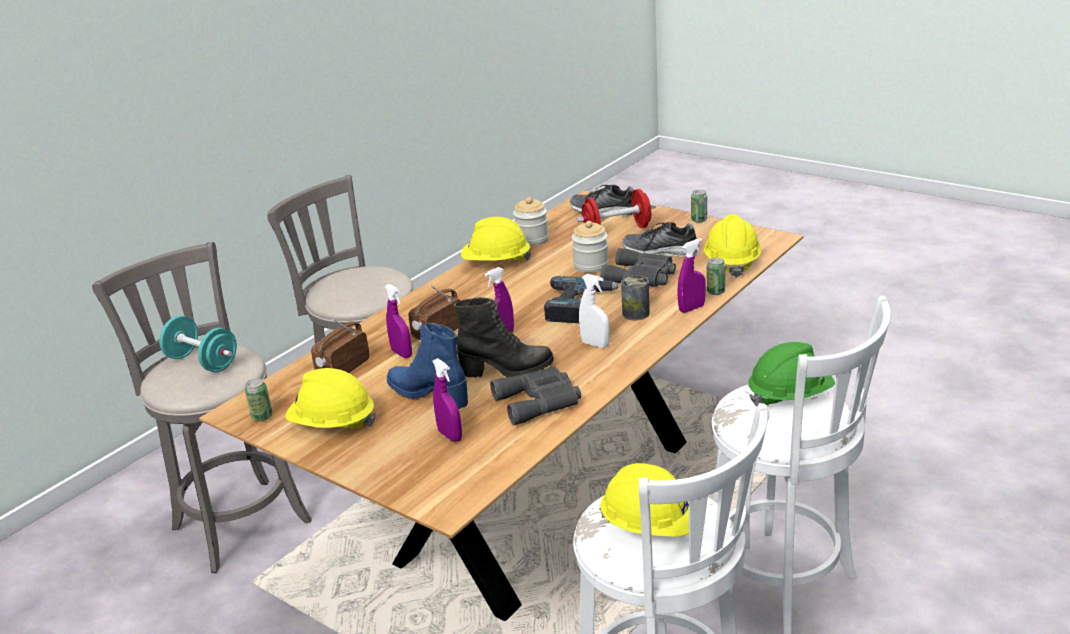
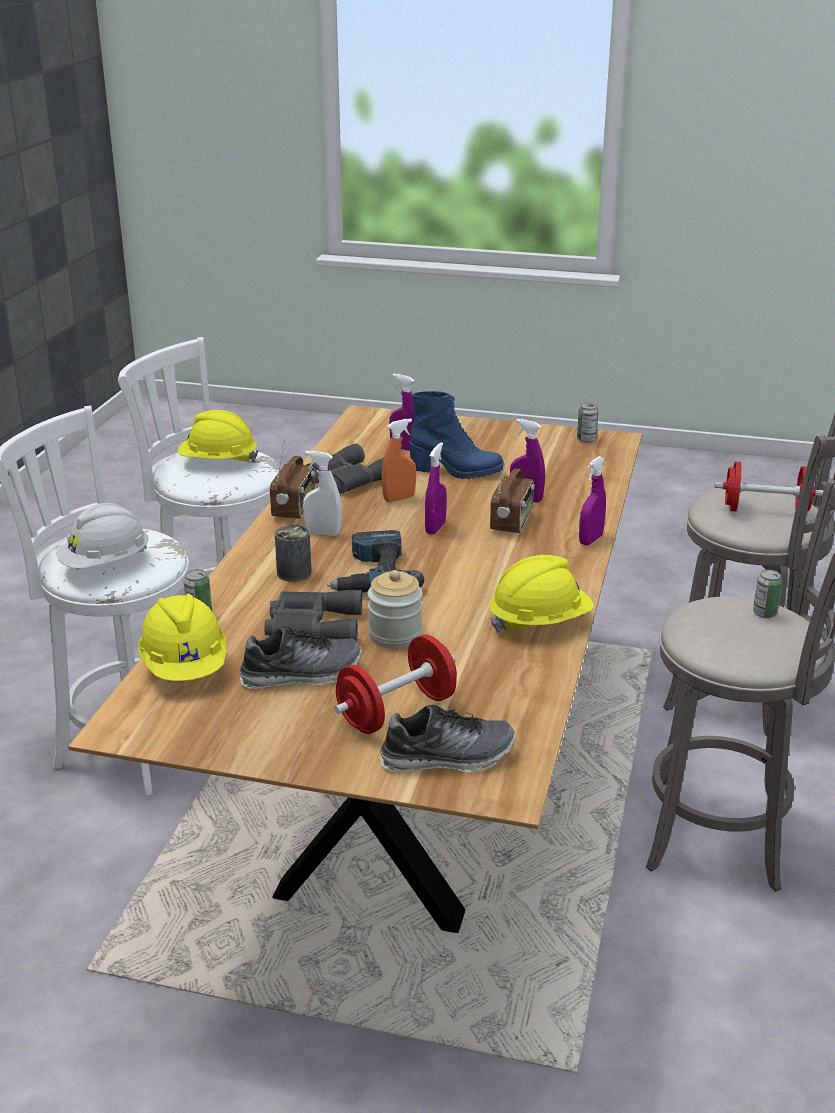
camera: 155 degrees right, 0 degrees up
(202, 362) = (765, 511): turquoise dumbbell -> red dumbbell
(333, 424) = (516, 443): yellow hard hat -> none
(342, 368) = (569, 480): radio -> radio (294, 508)
(507, 370) = (399, 498): black boot -> orange spray bottle
(532, 240) = (525, 671): jar -> none
(691, 308) = (226, 588): purple spray bottle -> purple spray bottle (590, 540)
(699, 220) = (260, 759): can -> can (764, 613)
(789, 396) = (105, 564): green hard hat -> white hard hat

